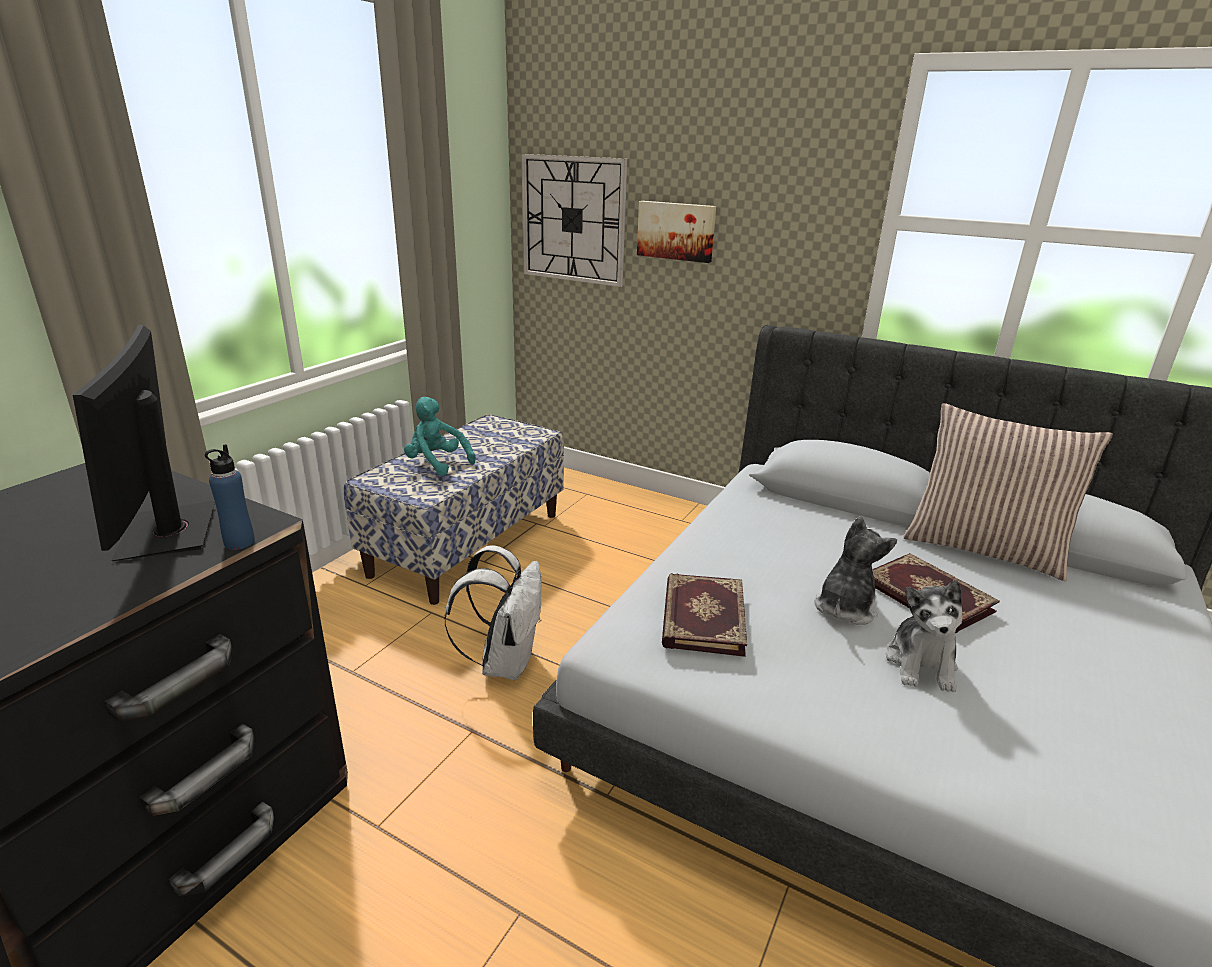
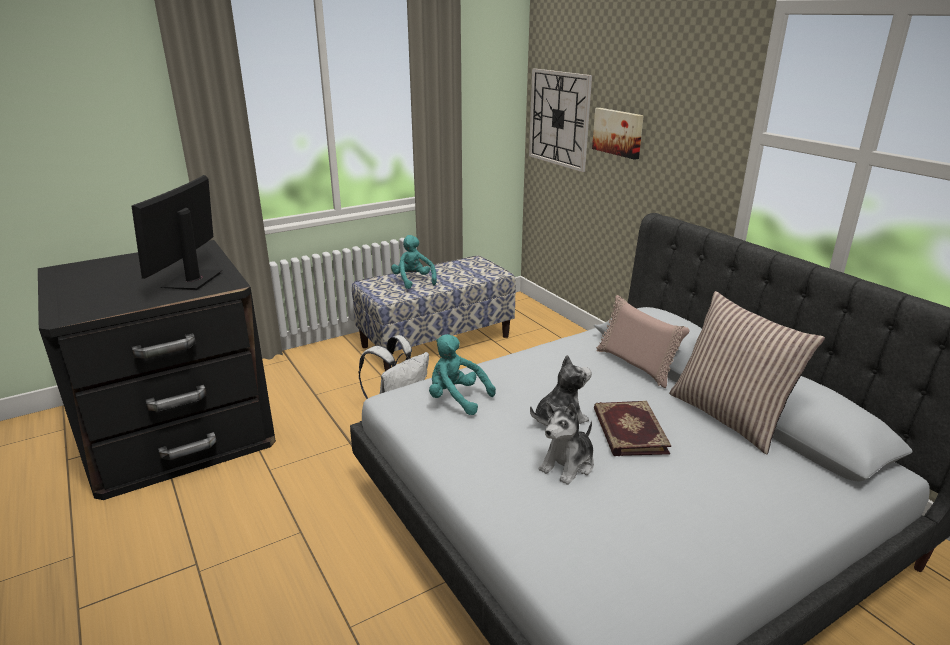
camera: 30 degrees right, 0 degrees up
(239, 542) = (213, 290): blue bottle -> none
(701, 617) = (456, 399): book -> turquoise plush toy
(833, 514) = (636, 366): none -> beige pillow

